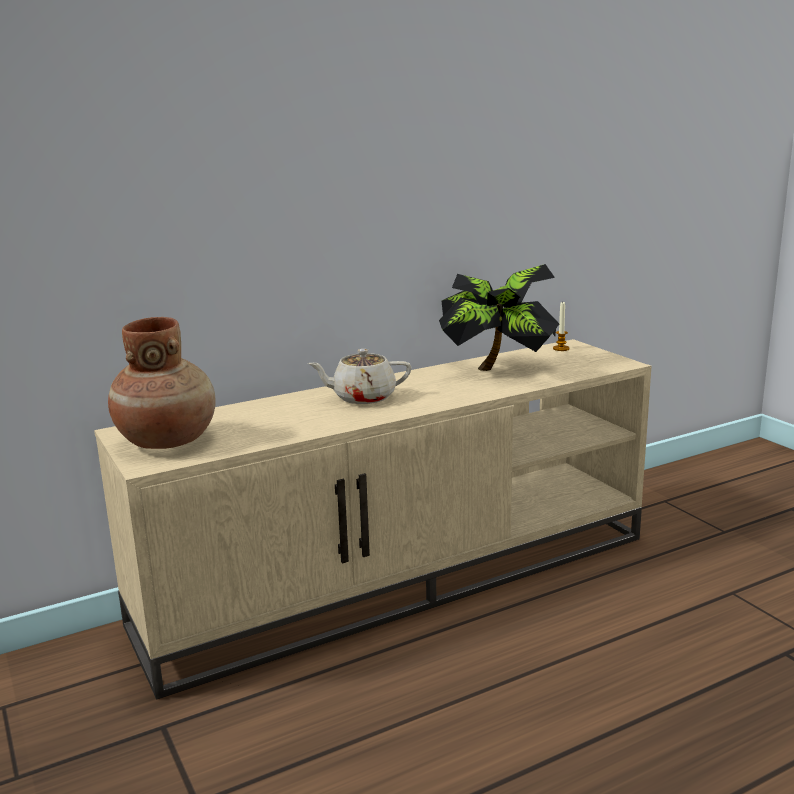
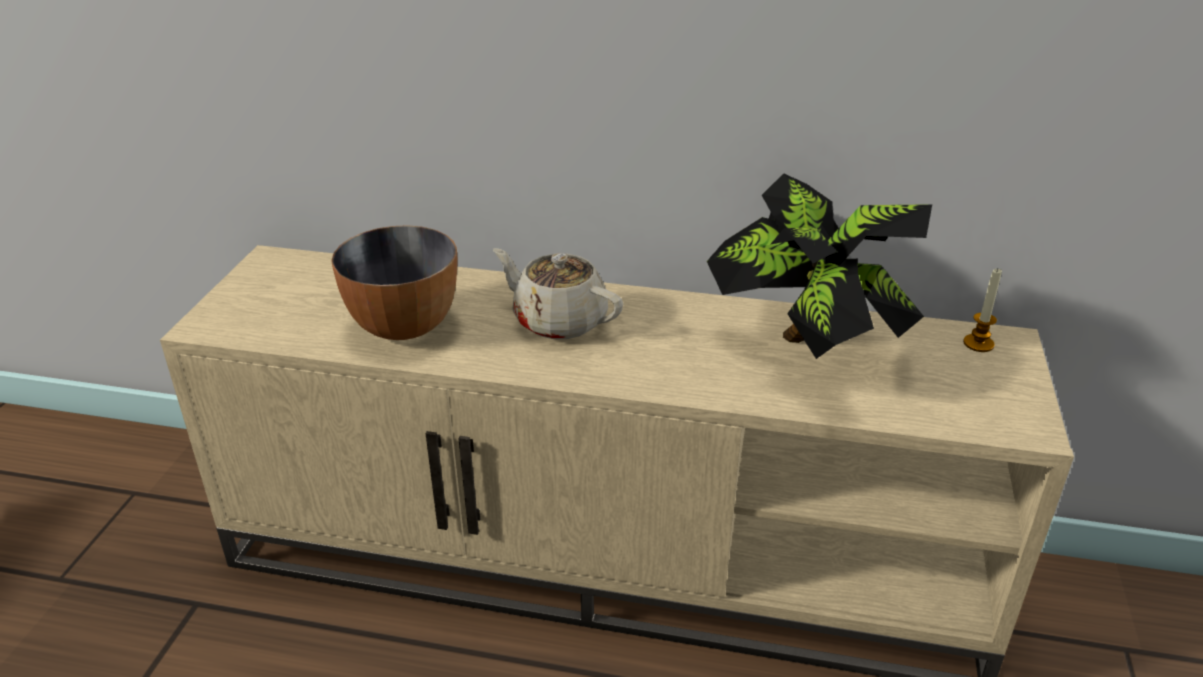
camera: 40 degrees right, 15 degrees up
(167, 441) = (277, 296): brown vase -> none
(280, 425) = (403, 326): none -> bowl

